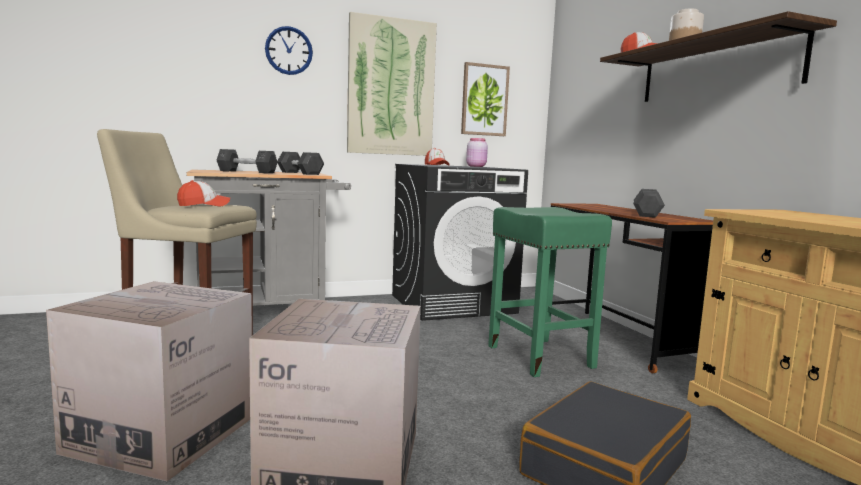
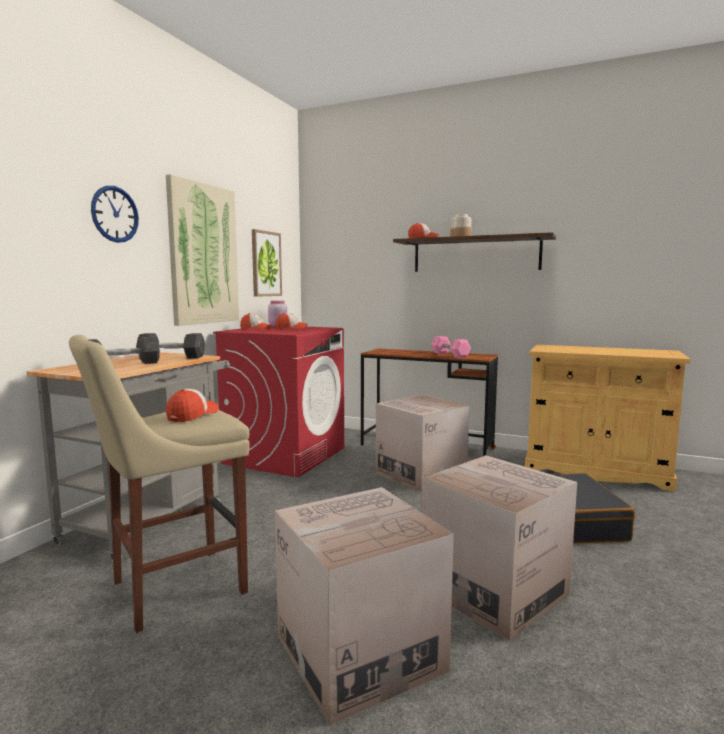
camera: 45 degrees left, 0 degrees up
(453, 304) = (285, 455): black washing machine -> red washing machine
(470, 166) = (291, 328): none -> cap
(538, 356) = (420, 474): green stool -> cardboard box
(647, 214) = (450, 355): grey dumbbell -> pink dumbbell

